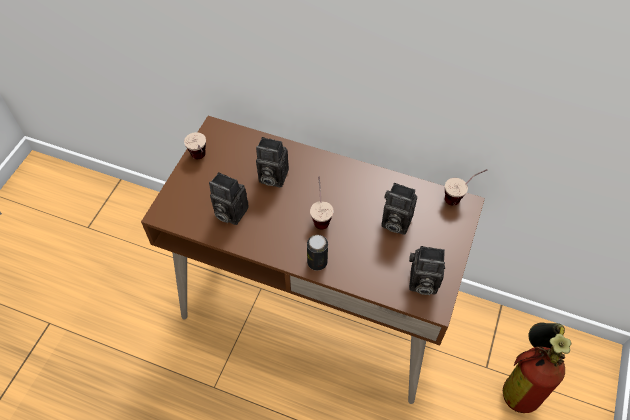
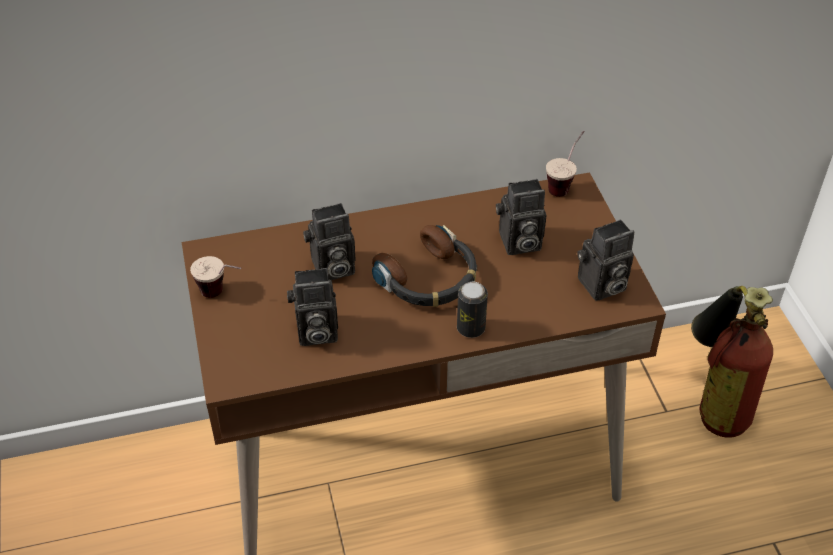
camera: 35 degrees left, 10 degrees down
(320, 215) = (429, 279): cup -> headphones

